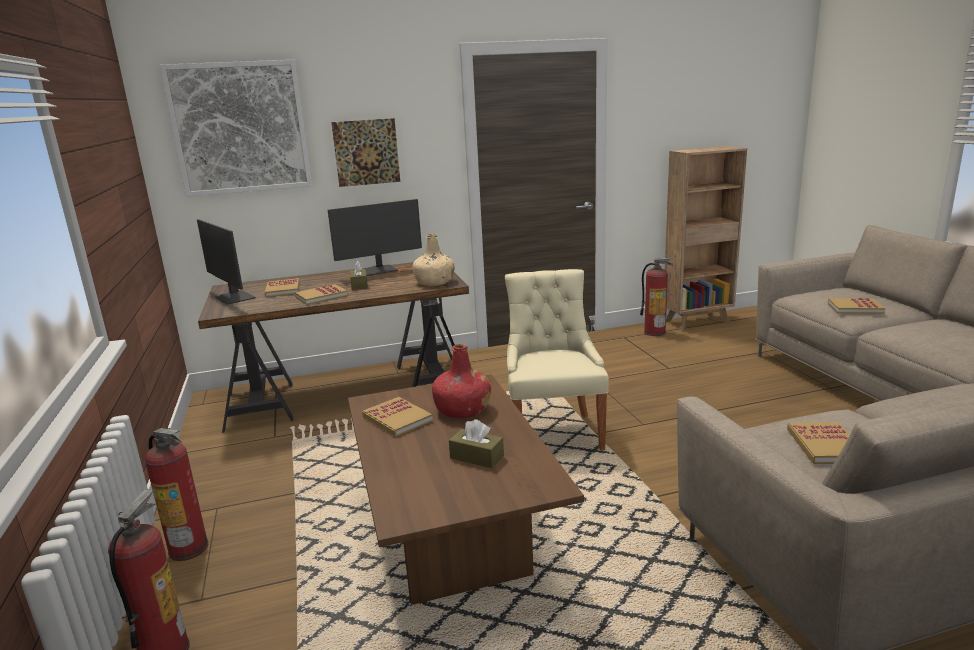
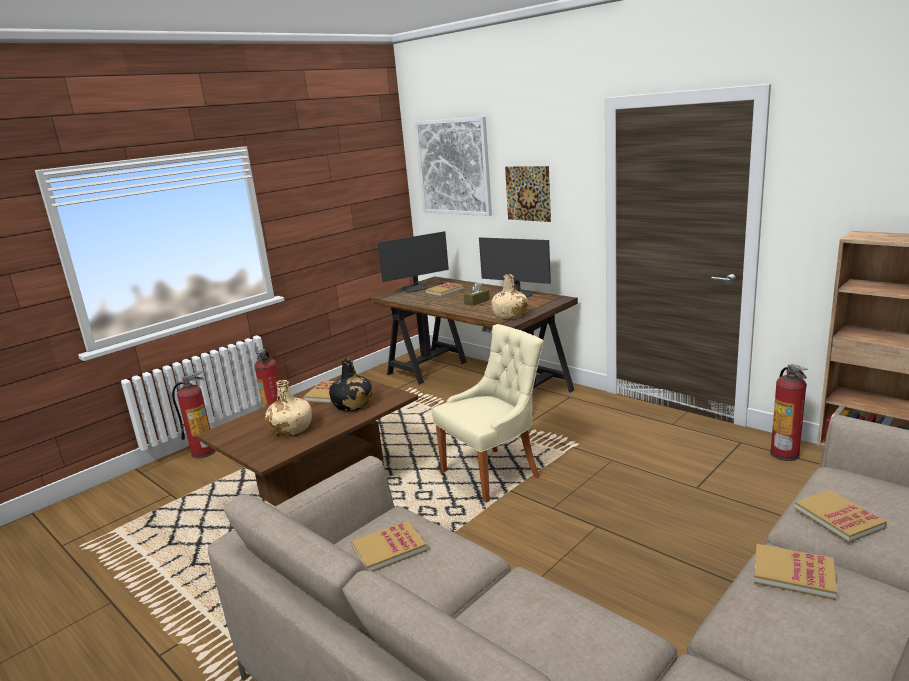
camera: 60 degrees right, 0 degrees up
(234, 298) = (416, 288): monitor -> monitor turned 135 degrees counterclockwise
(321, 296) = (441, 302): book -> book (793, 573)
(463, 409) = (352, 405): red bottle -> black bottle
(477, 457) = (291, 429): brown tissue box -> beige bottle

